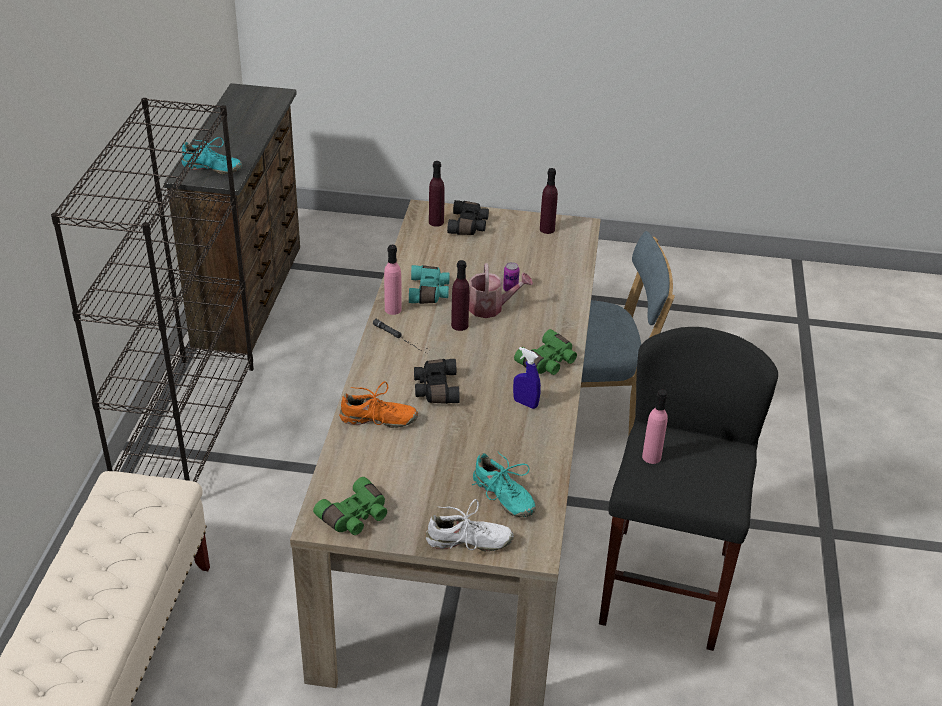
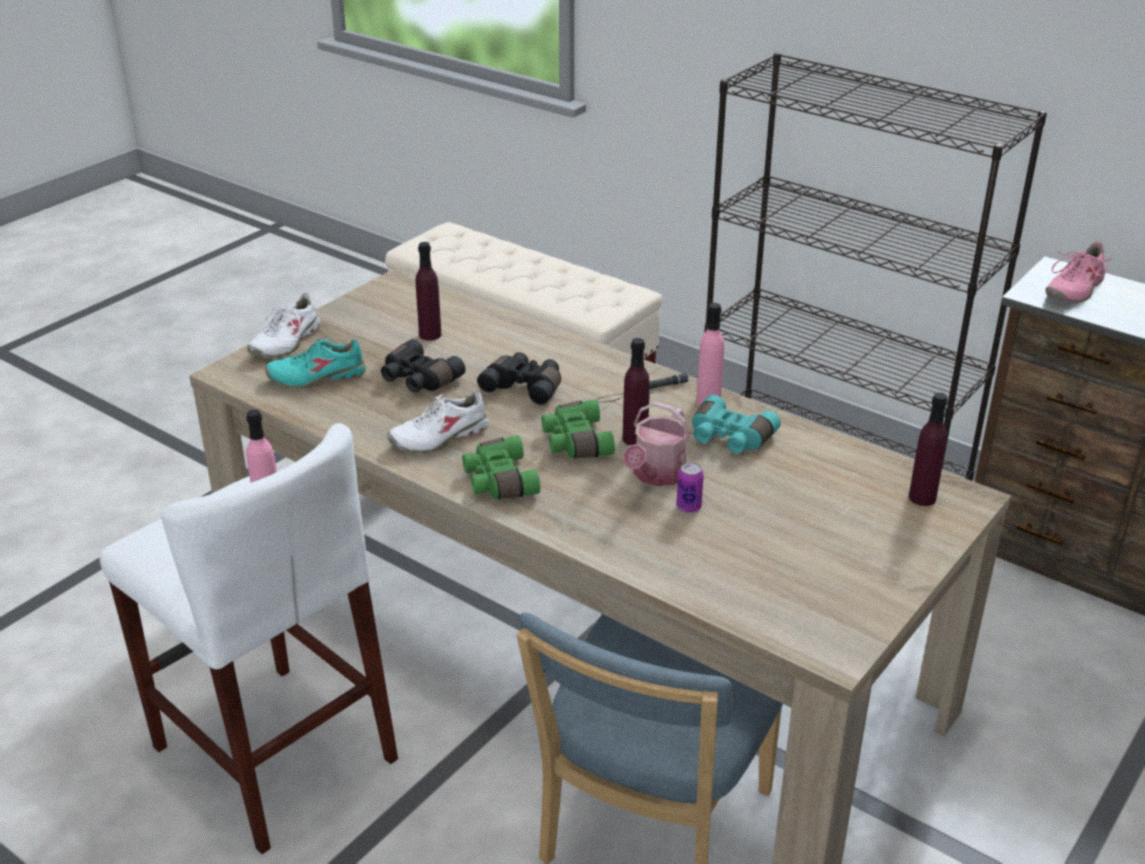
camera: 120 degrees right, 5 degrees down
(212, 168) = (1073, 289): turquoise shoe -> pink shoe
(355, 517) = (385, 299): green binoculars -> green binoculars (575, 442)
(378, 420) = (507, 341): orange shoe -> none
(469, 225) = (896, 526): black binoculars -> black binoculars (418, 379)
(525, 403) = (439, 437): blue spray bottle -> white shoe
(547, 229) = (843, 606): purple bottle -> purple bottle (430, 335)
(664, 587) = (274, 752): black stool -> white stool

